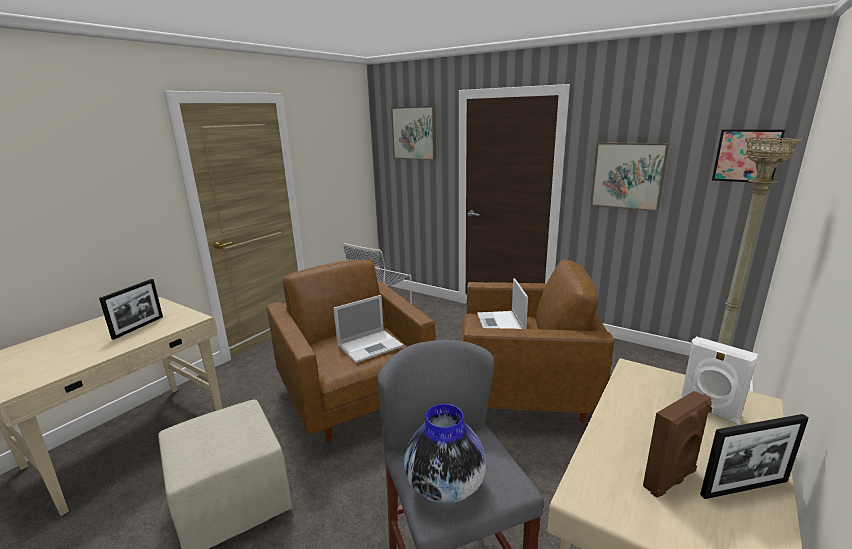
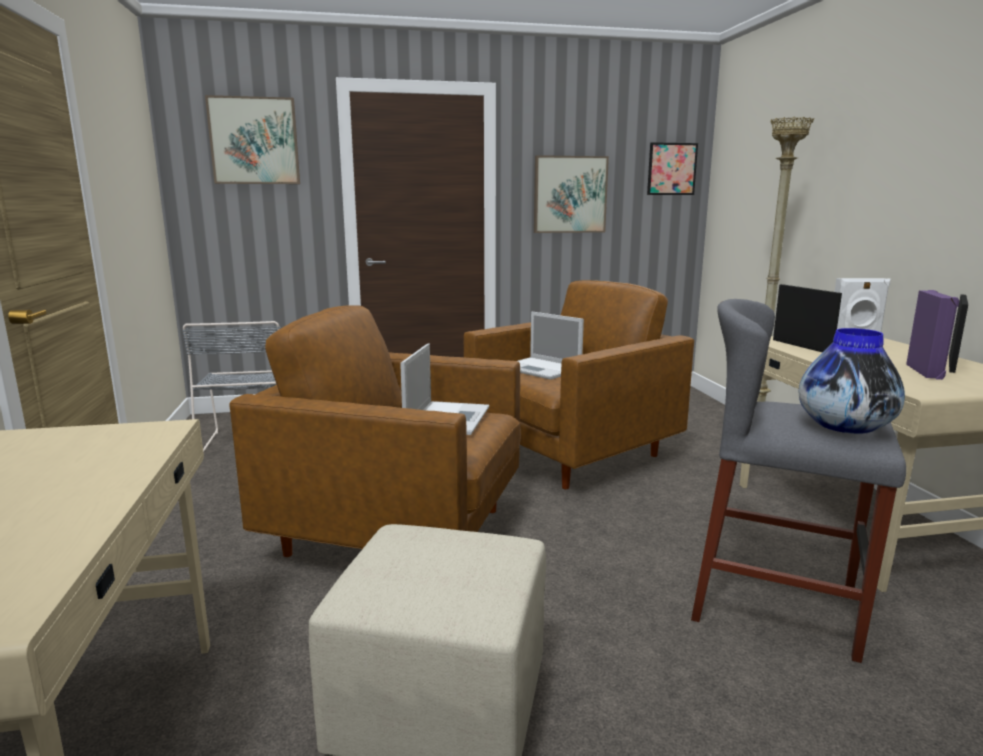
camera: 45 degrees left, 5 degrees down
(138, 327) = (54, 466): picture frame -> picture frame (801, 346)
(671, 480) = (926, 372): brown speaker -> purple speaker

